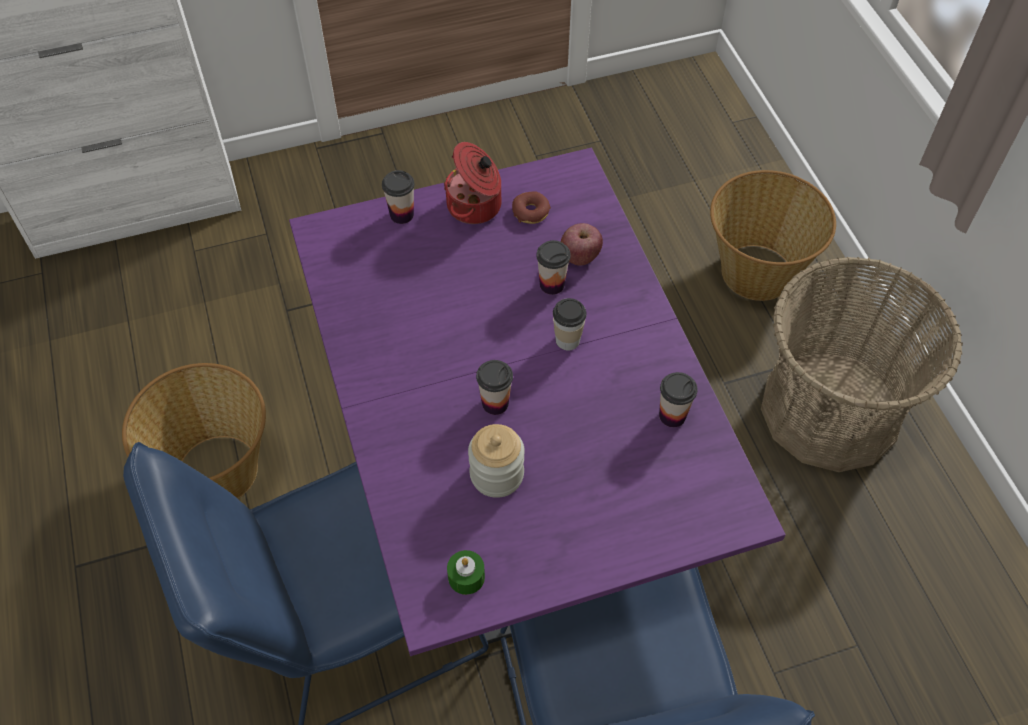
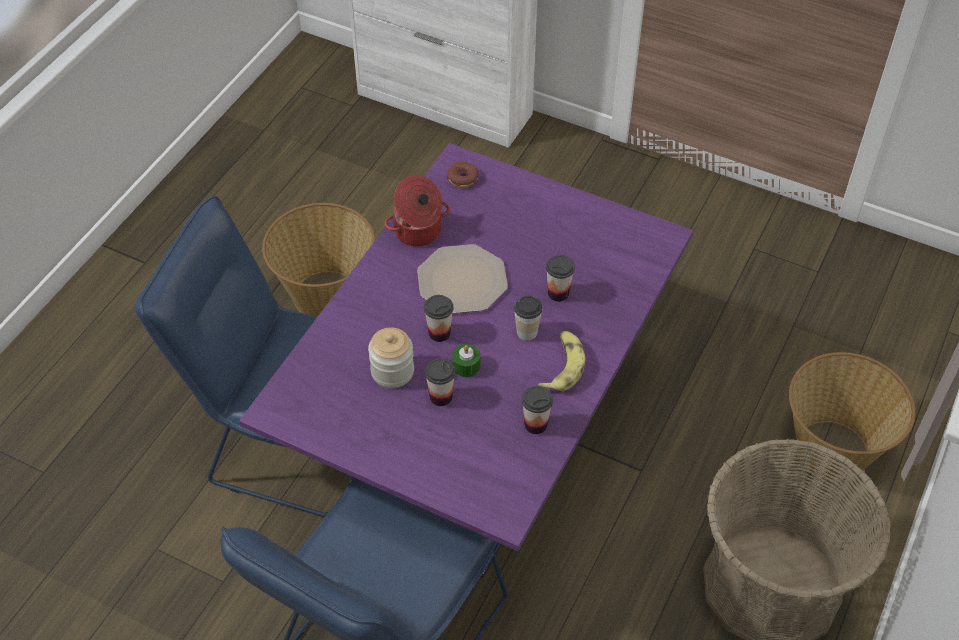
camera: 45 degrees right, 5 degrees down
(402, 214) = (517, 186): cup -> cup (441, 397)
(455, 338) = (462, 280): none -> plate
(466, 577) = (311, 409): green candle -> green candle (466, 366)
(476, 206) = (569, 213): cooking pot -> cooking pot (418, 232)
(531, 212) = (600, 241): donut -> donut (463, 178)
(579, 256) = (597, 290): apple -> none
(631, 345) = (562, 366): none -> banana

